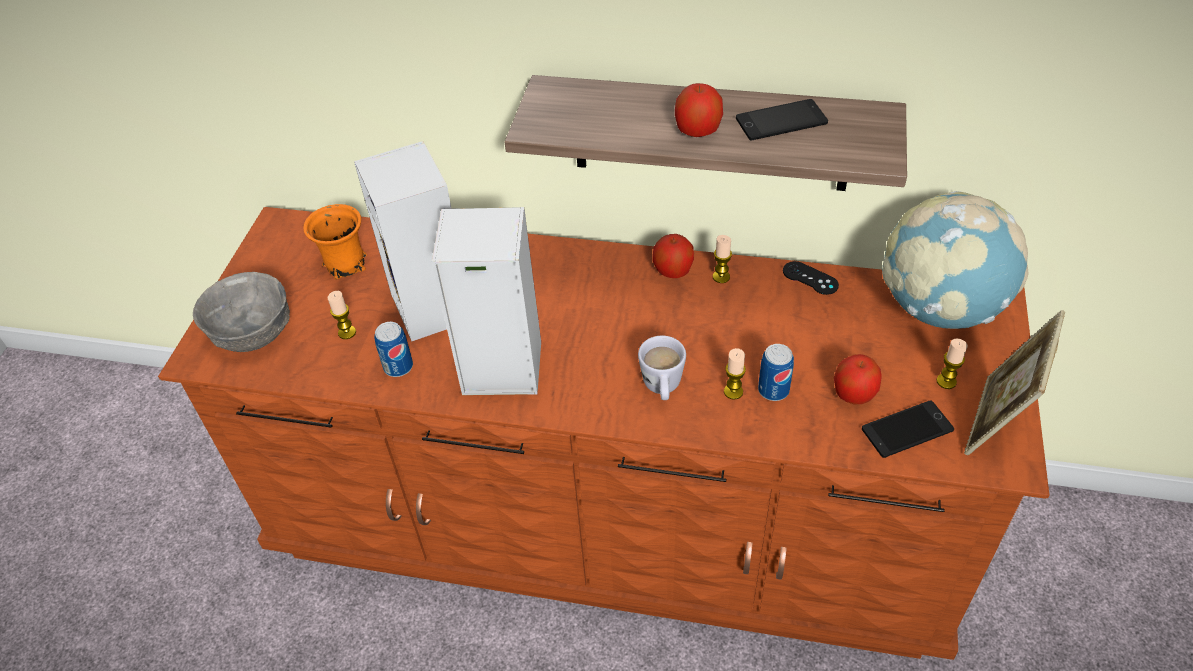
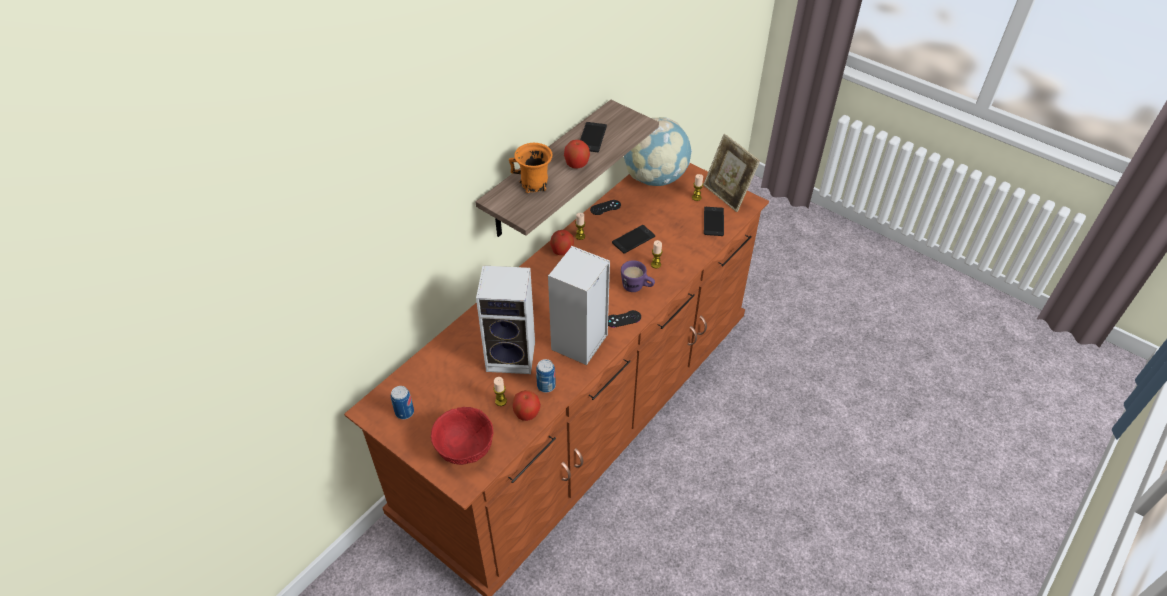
camera: 65 degrees left, 0 degrees up
(254, 332) = (464, 447): grey bowl -> red bowl
(345, 264) = (440, 386): orange mug -> orange mug (534, 184)
(582, 399) = (623, 319): none -> black game controller
(662, 389) = (637, 288): white mug -> purple mug
(767, 341) = (633, 239): none -> phone
(773, 390) = (664, 251): can -> can (404, 412)
(854, 394) = (684, 227): apple -> apple (527, 413)

